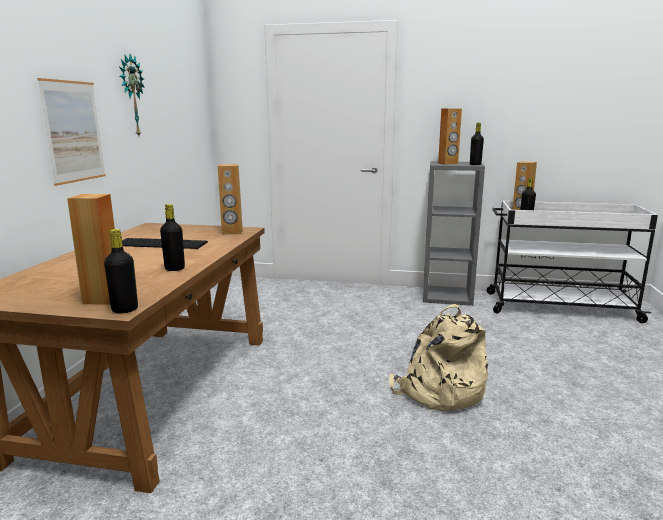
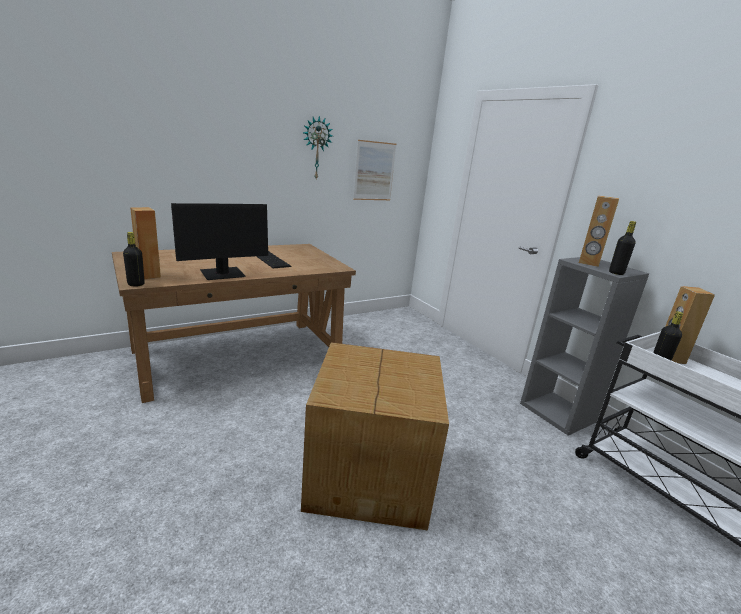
camera: 45 degrees right, 5 degrees up
(74, 131) = (247, 169): picture -> picture (374, 171)
(174, 269) = (222, 274): black bottle -> monitor
(232, 232) = (325, 266): brown speaker -> none
(438, 391) = (371, 473): beige backpack -> cardboard box

